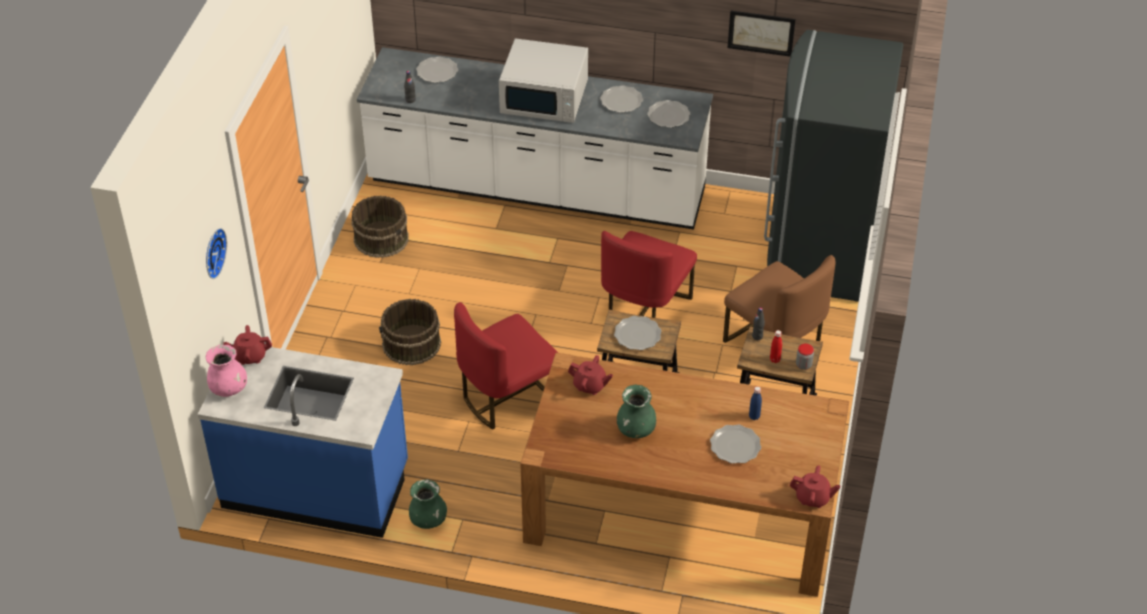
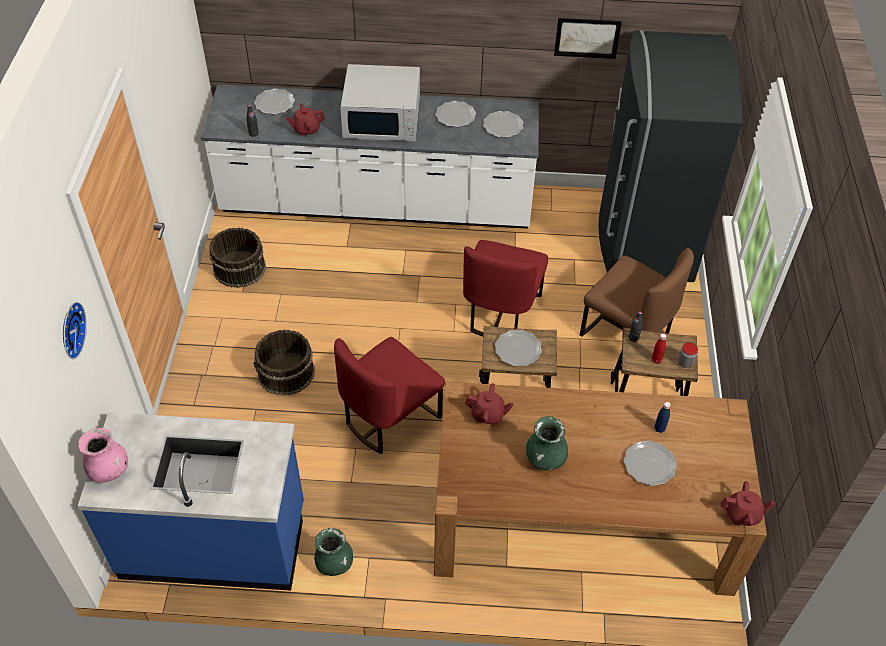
camera: 10 degrees left, 5 degrees up
(250, 356) = (128, 429): red teapot -> red teapot (306, 129)

